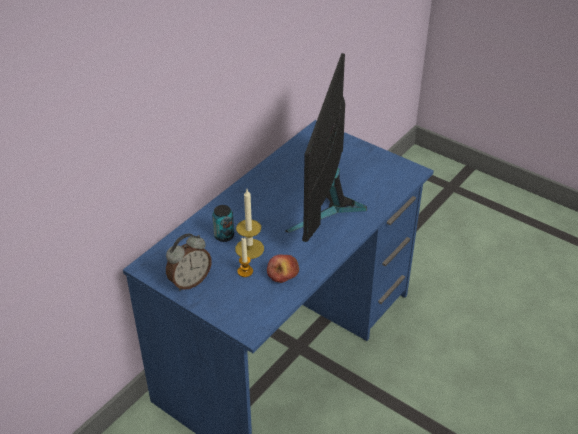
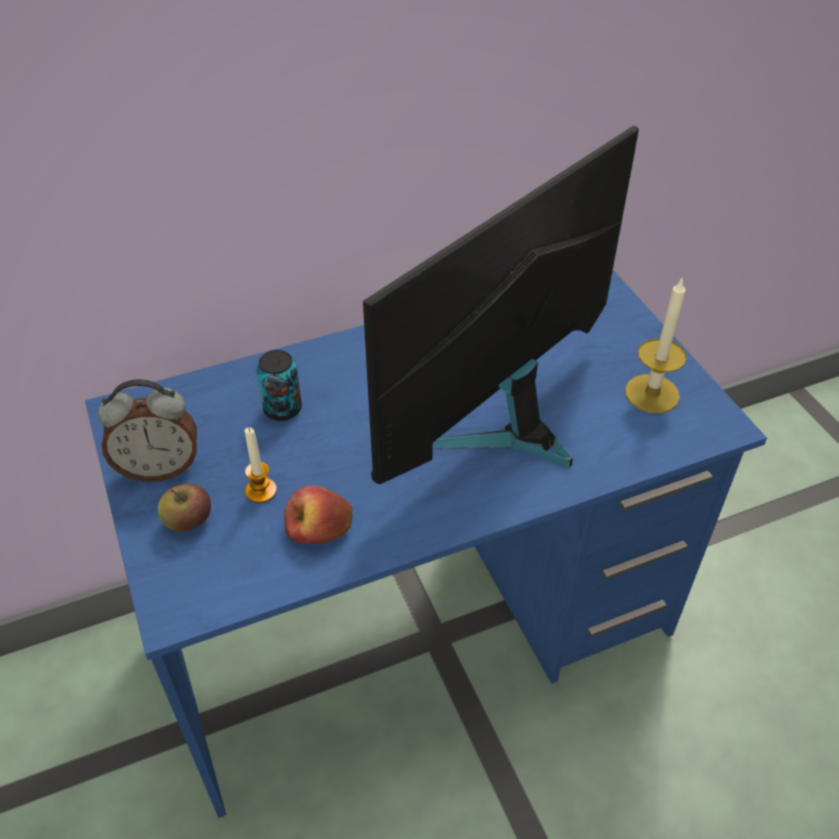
camera: 30 degrees right, 5 degrees up
(224, 296) = (188, 521): none -> apple
(249, 249) = (303, 451): candle -> candle (652, 393)

